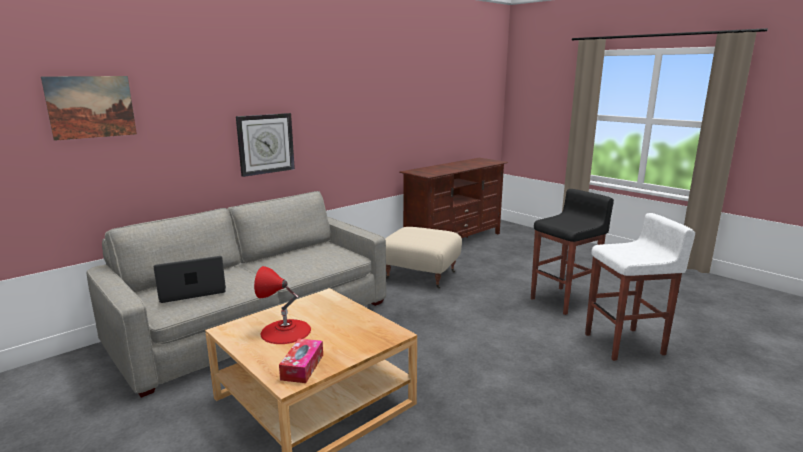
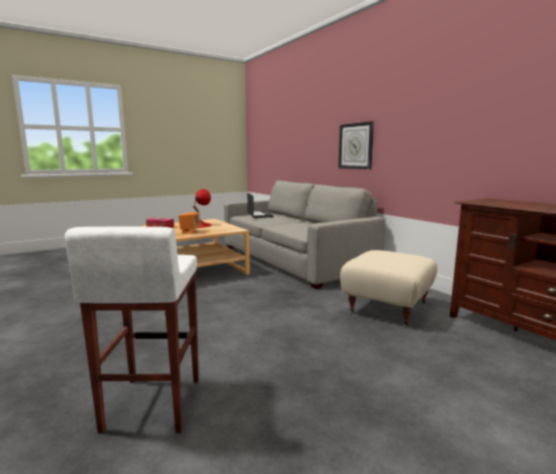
camera: 100 degrees right, 5 degrees down
(91, 107) = (292, 120): picture -> none
(347, 327) = (190, 231): none -> orange speaker
(564, 300) = (303, 393): black stool -> none

